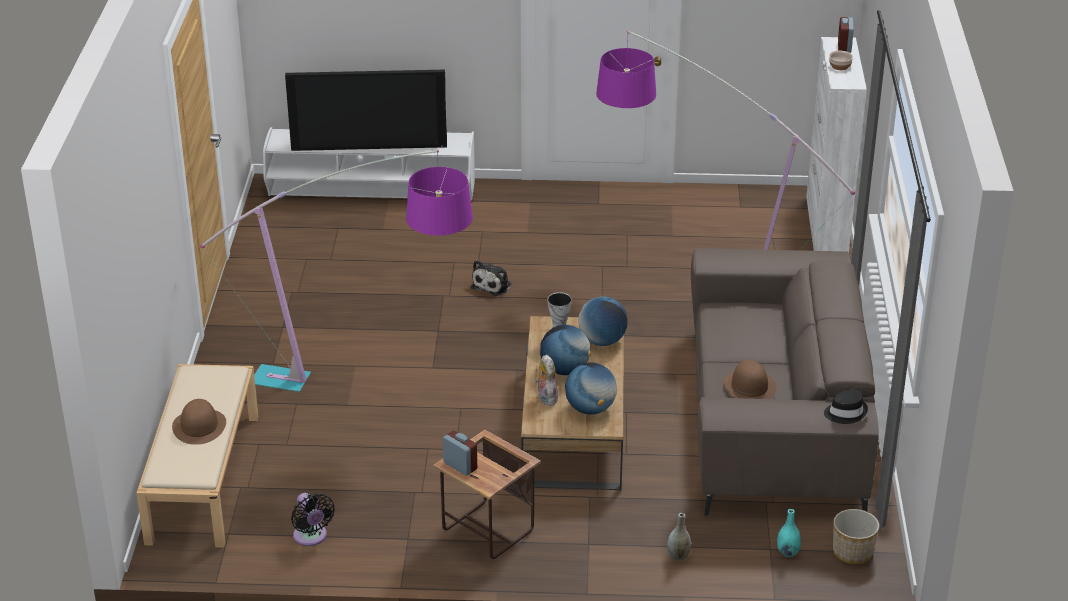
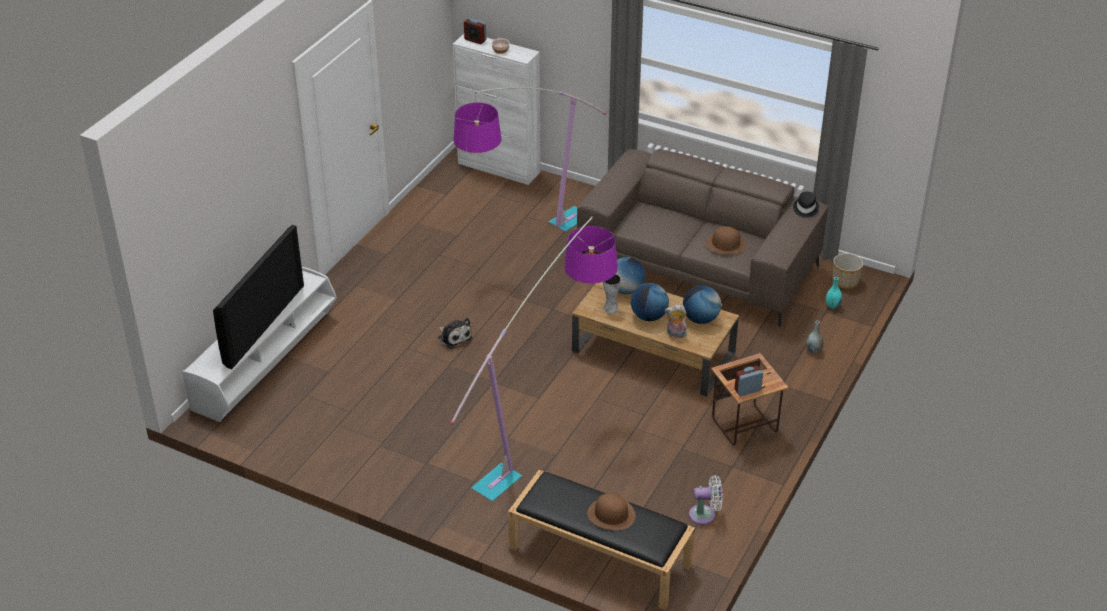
camera: 65 degrees left, 5 degrees up
(203, 477) = (598, 556): beige bench -> black bench
(311, 537) = (705, 515): black fan -> white fan

